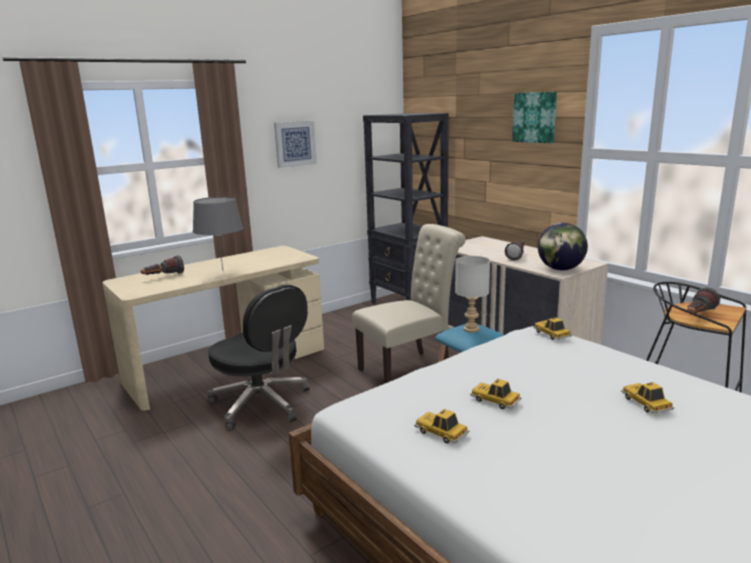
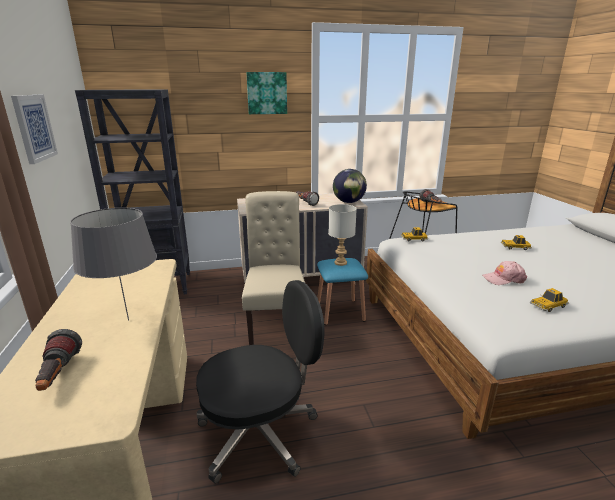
camera: 65 degrees left, 5 degrees up
(495, 400) = (503, 279): toy car -> pink cap

